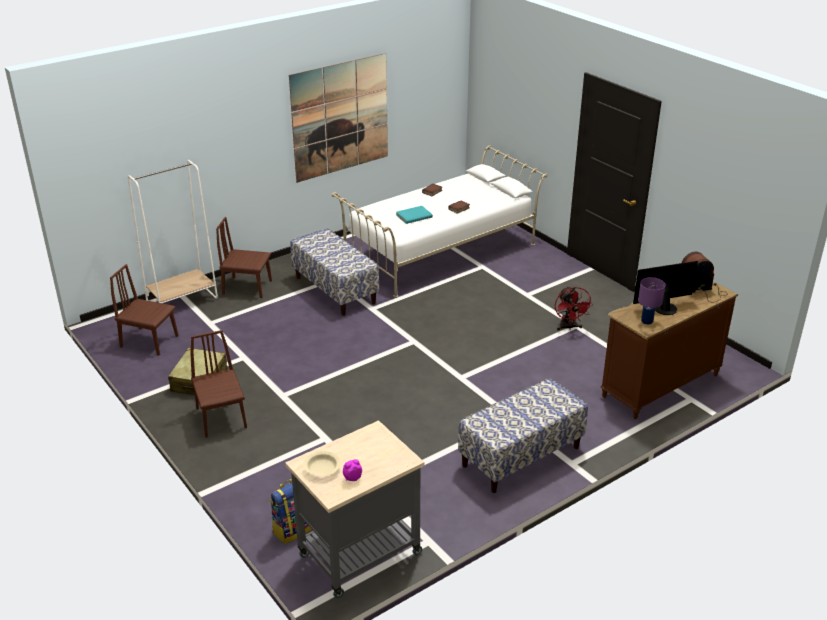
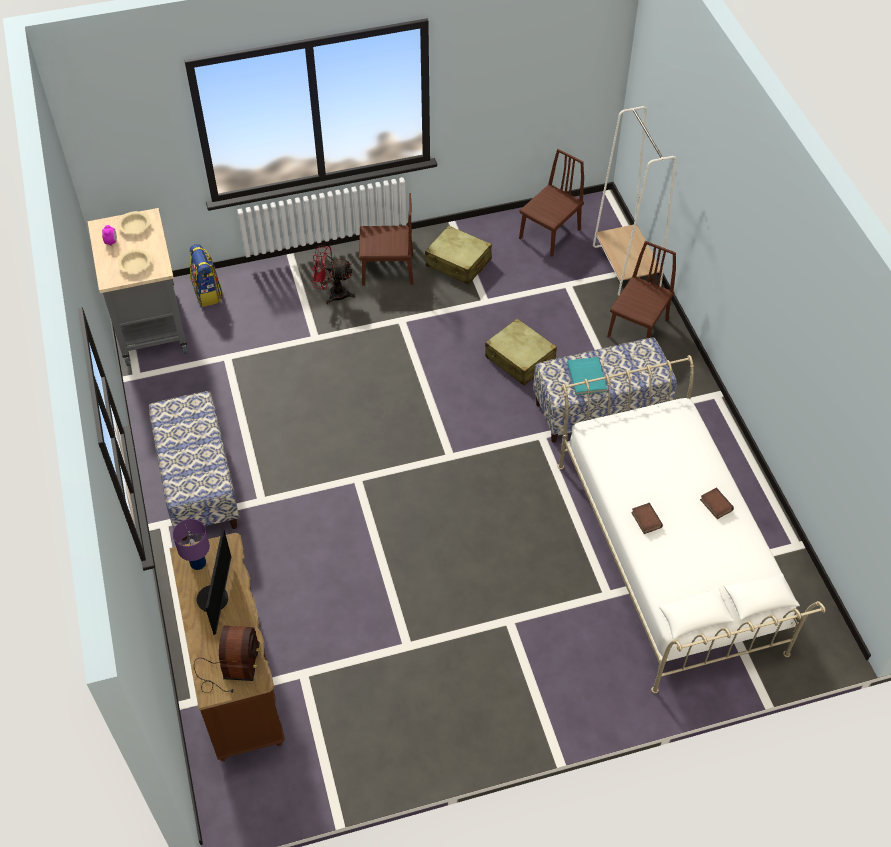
camera: 110 degrees right, 20 degrees up
(302, 329) = (520, 359): none -> beige suitcase
(340, 117) = (797, 331): picture -> none
(377, 449) = (135, 265): none -> beige bowl
(413, 216) = (640, 458): turquoise book -> turquoise book (587, 377)
(568, 327) = (407, 636): red fan -> red fan (333, 294)

